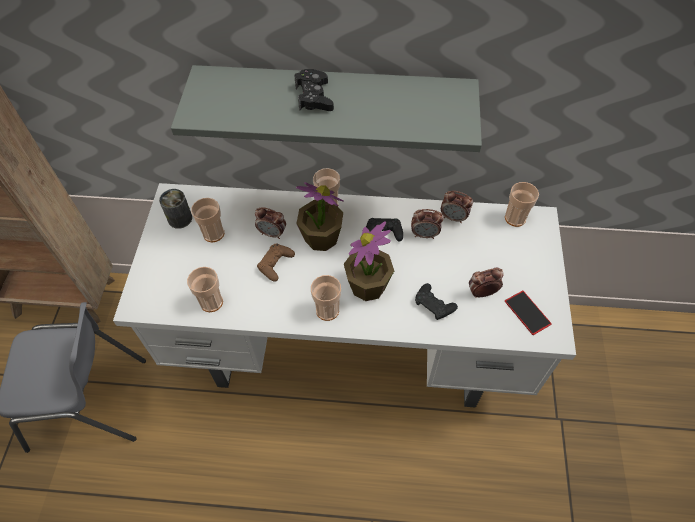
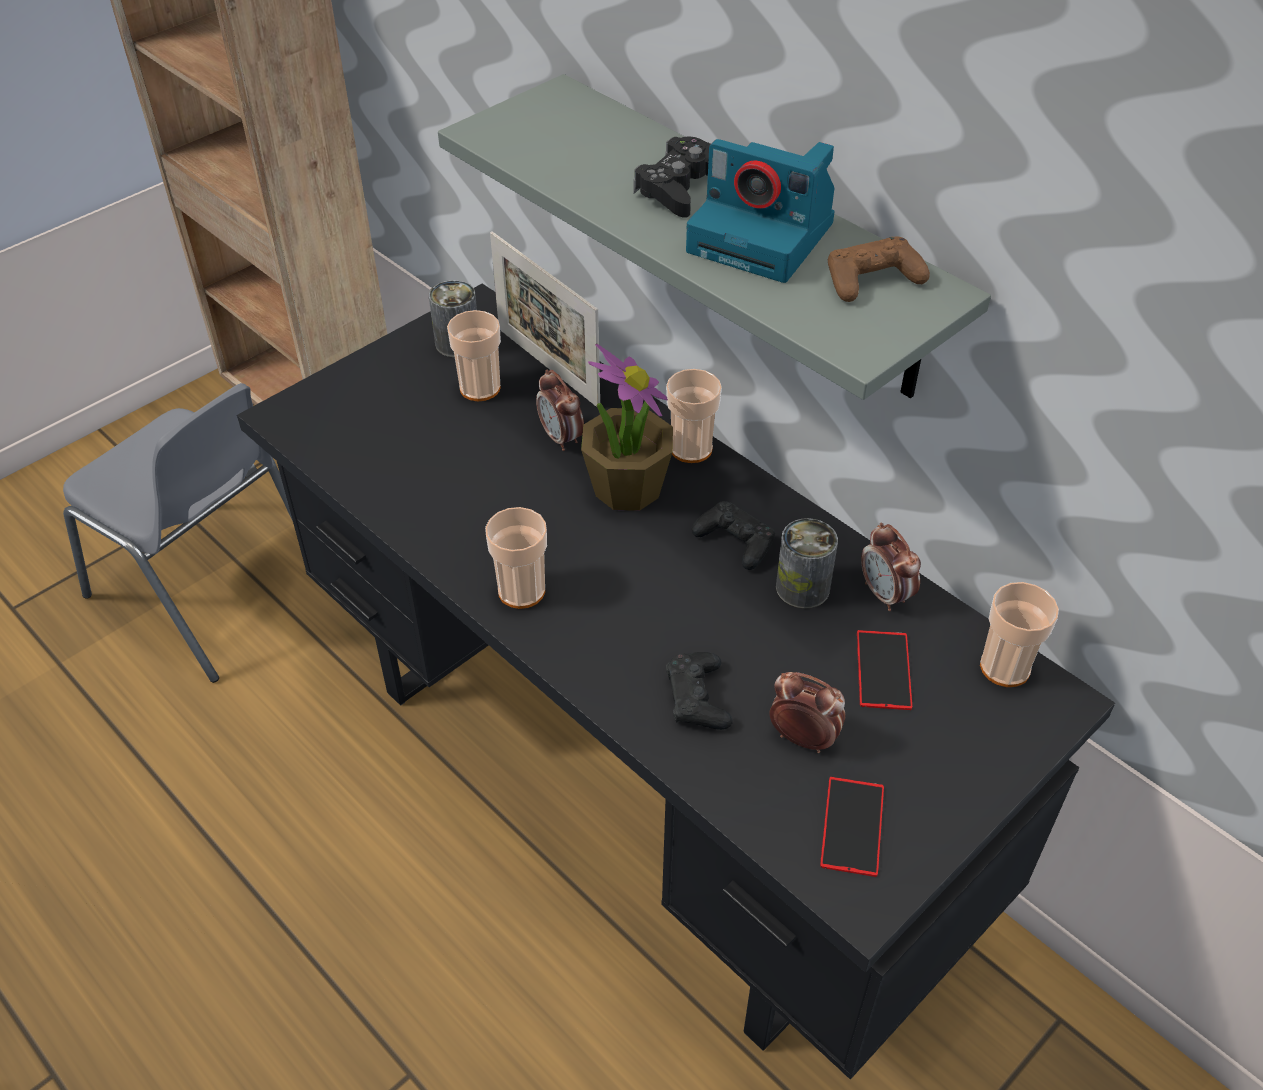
camera: 40 degrees right, 10 degrees down
(211, 302) = (377, 472): cup -> none
(232, 205) = (548, 367): none -> picture frame
(275, 264) = (519, 481): brown game controller -> brown game controller (872, 279)
(350, 350) = (635, 790): white desk -> black desk
(368, 286) = (621, 600): potted plant -> none
(373, 101) = (764, 237): none -> camera
(424, 234) = (802, 588): alarm clock -> can
(481, 247) = (883, 670): none -> phone

